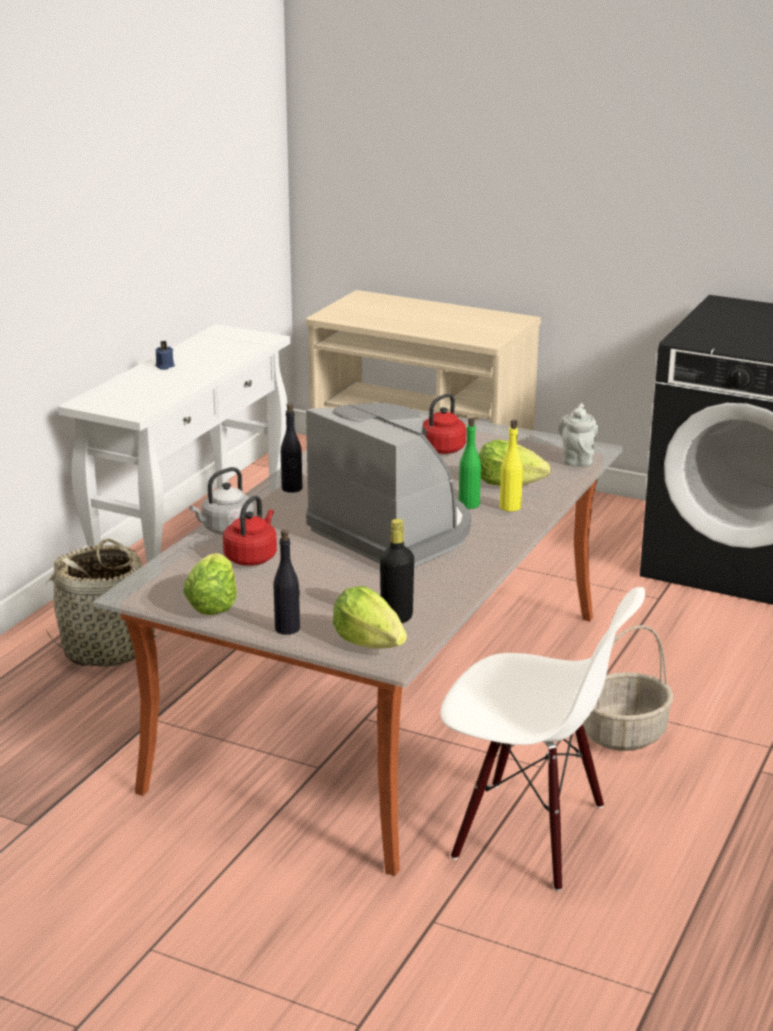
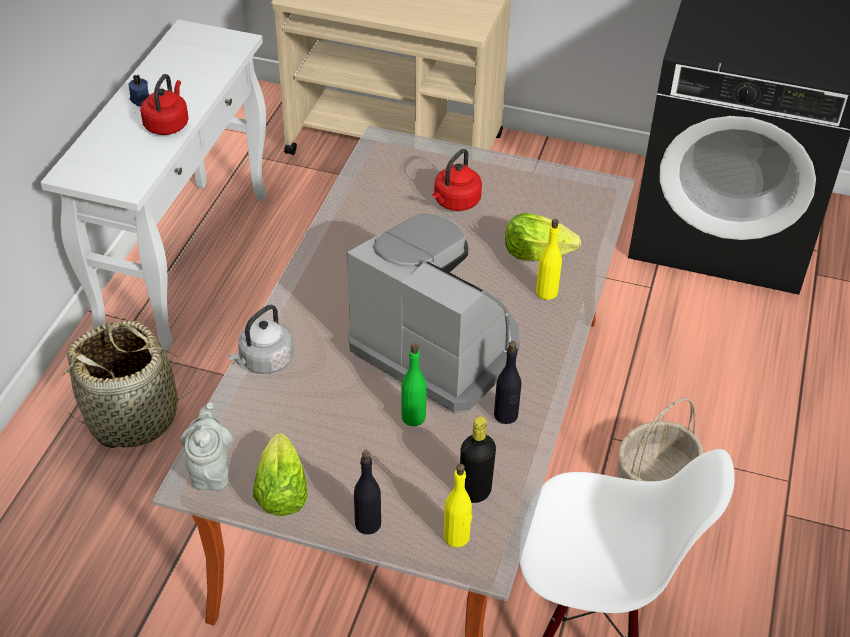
camera: 10 degrees left, 20 degrees up
(252, 557) = (303, 406): red kettle -> red kettle (167, 124)
(292, 488) = (318, 284): black bottle -> black bottle (506, 415)
(369, 642) = (456, 537): lettuce -> yellow bottle
(469, 504) = (504, 292): green bottle -> green bottle (413, 417)
(577, 458) = (594, 204): grey teapot -> grey teapot (210, 470)

